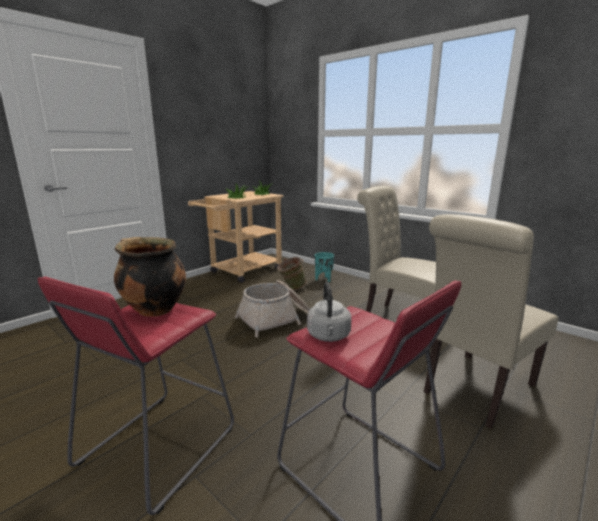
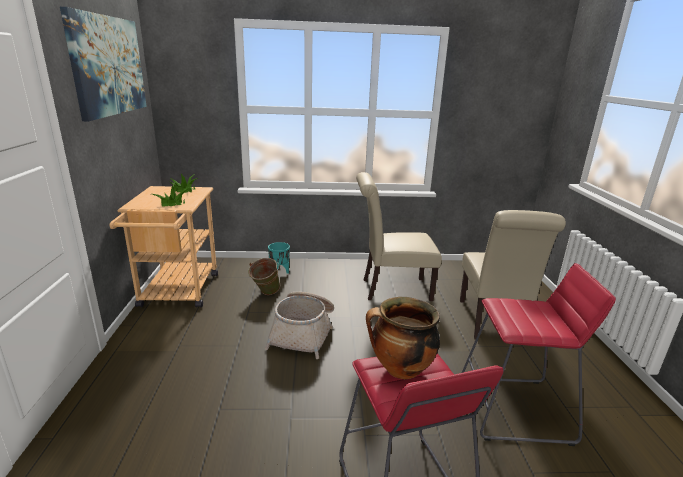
camera: 45 degrees left, 5 degrees up
(217, 98) = (108, 66): none -> picture
(328, 336) = (527, 327): grey kettle -> none

